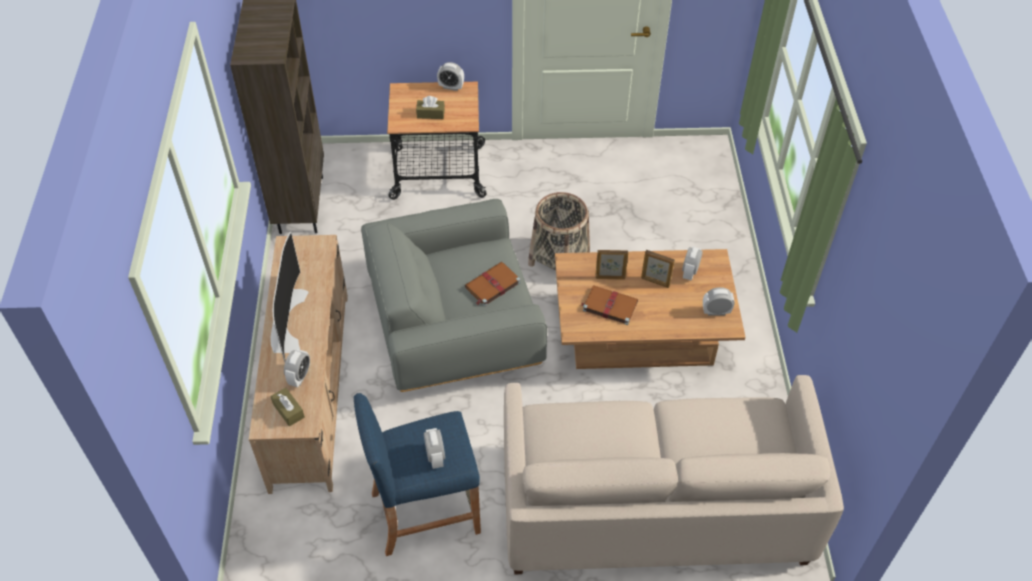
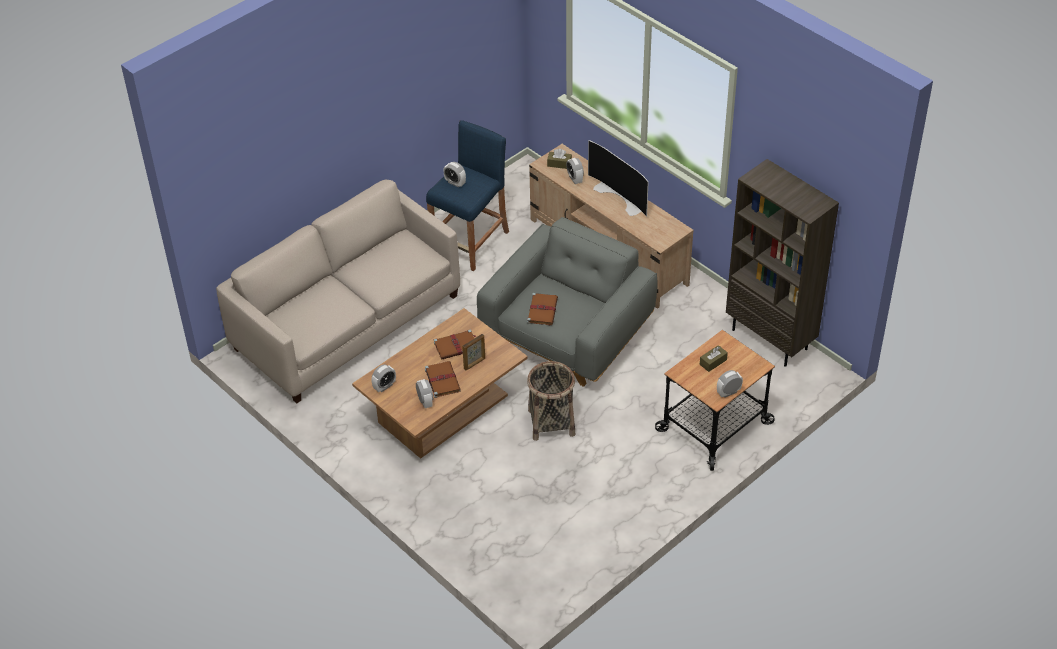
camera: 140 degrees right, 5 degrees down
(655, 282) = (442, 380): picture frame -> brown book

